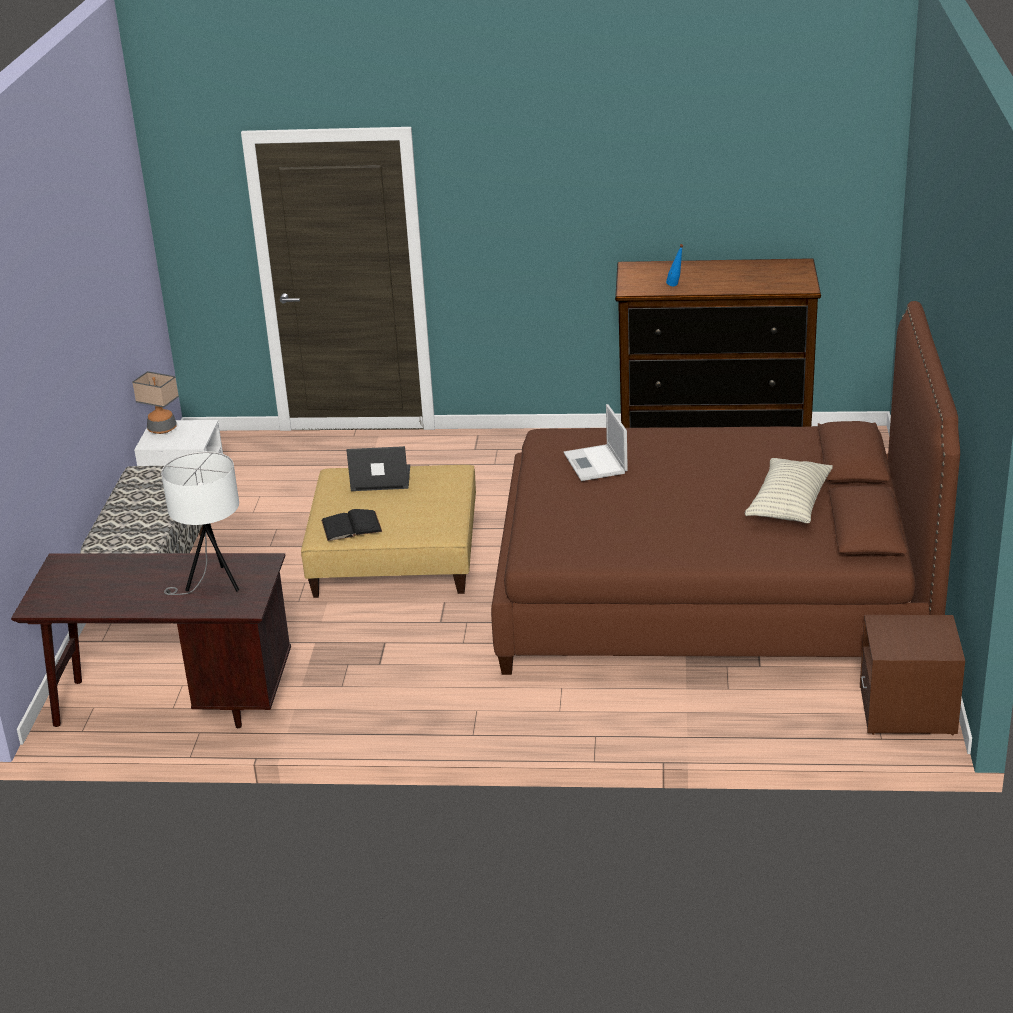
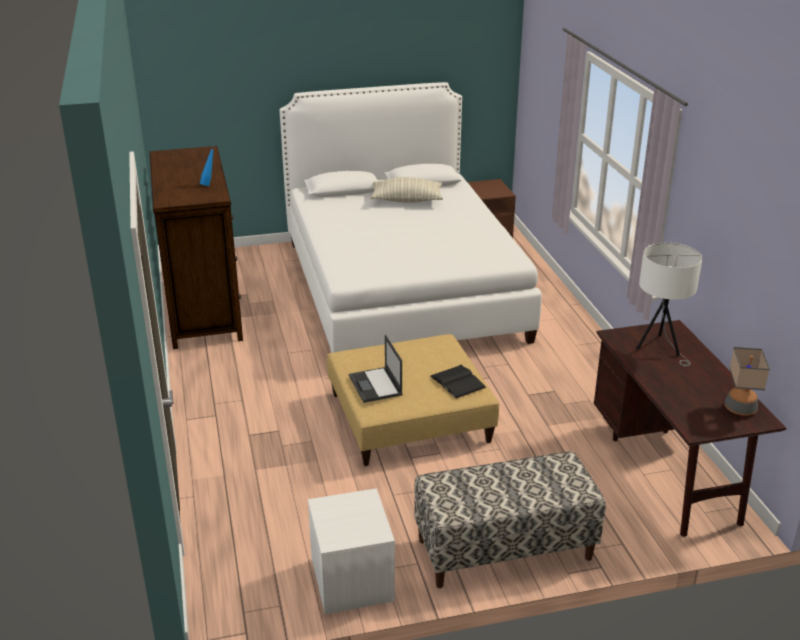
camera: 110 degrees left, 0 degrees up
(162, 429) = (341, 534): table lamp -> table lamp (740, 408)
(596, 464) = (386, 255): laptop -> none
(713, 592) = (401, 289): brown bed -> white bed

